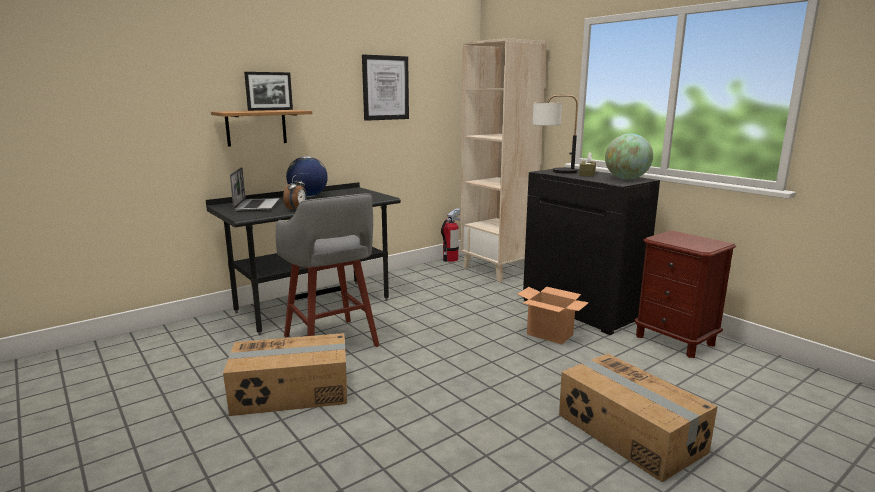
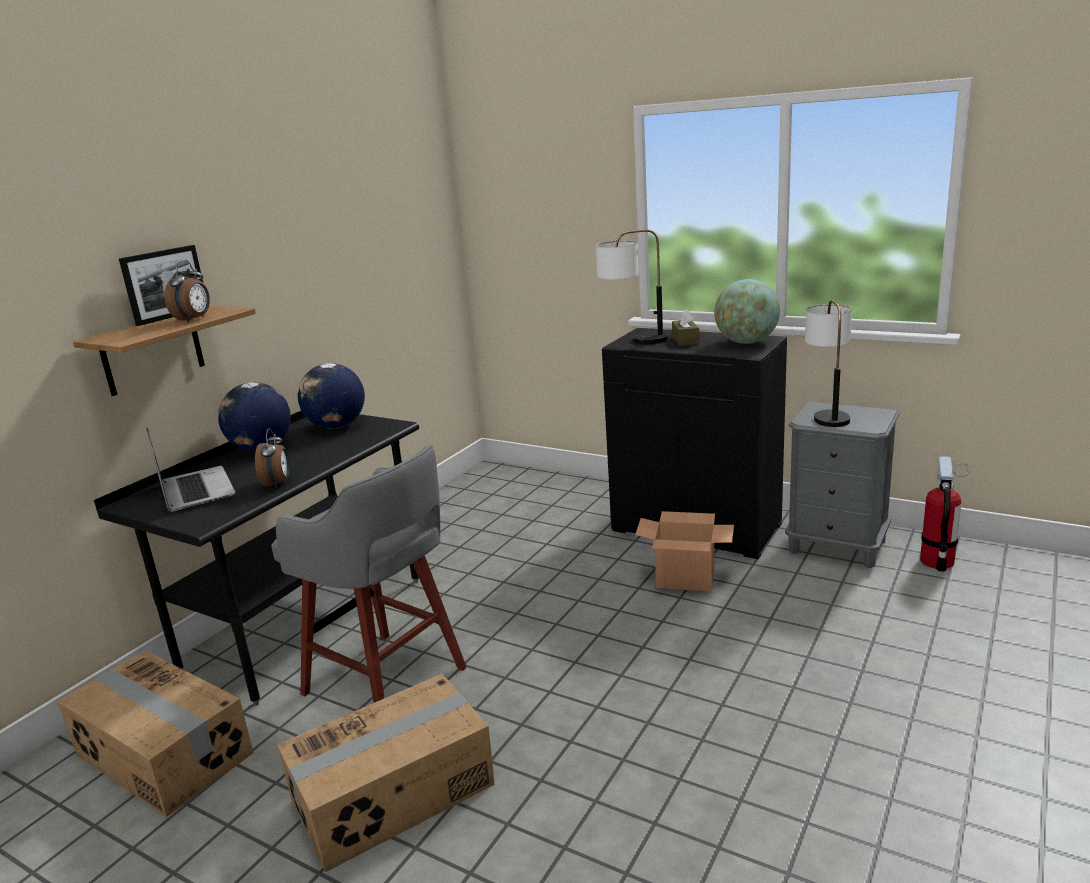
camera: 20 degrees left, 5 degrees up
(276, 110) = (194, 319): none -> alarm clock
(356, 193) = (336, 426): none -> globe
(385, 88) = (334, 239): picture -> none
(450, 259) = (458, 483): fire extinguisher -> fire extinguisher (937, 561)
(497, 270) = (540, 487): beige bookcase -> none
(629, 433) = (879, 704): cardboard box -> cardboard box (162, 755)
(674, 340) = (837, 546): brown nightstand -> grey nightstand
(677, 237) = (827, 413): none -> table lamp

